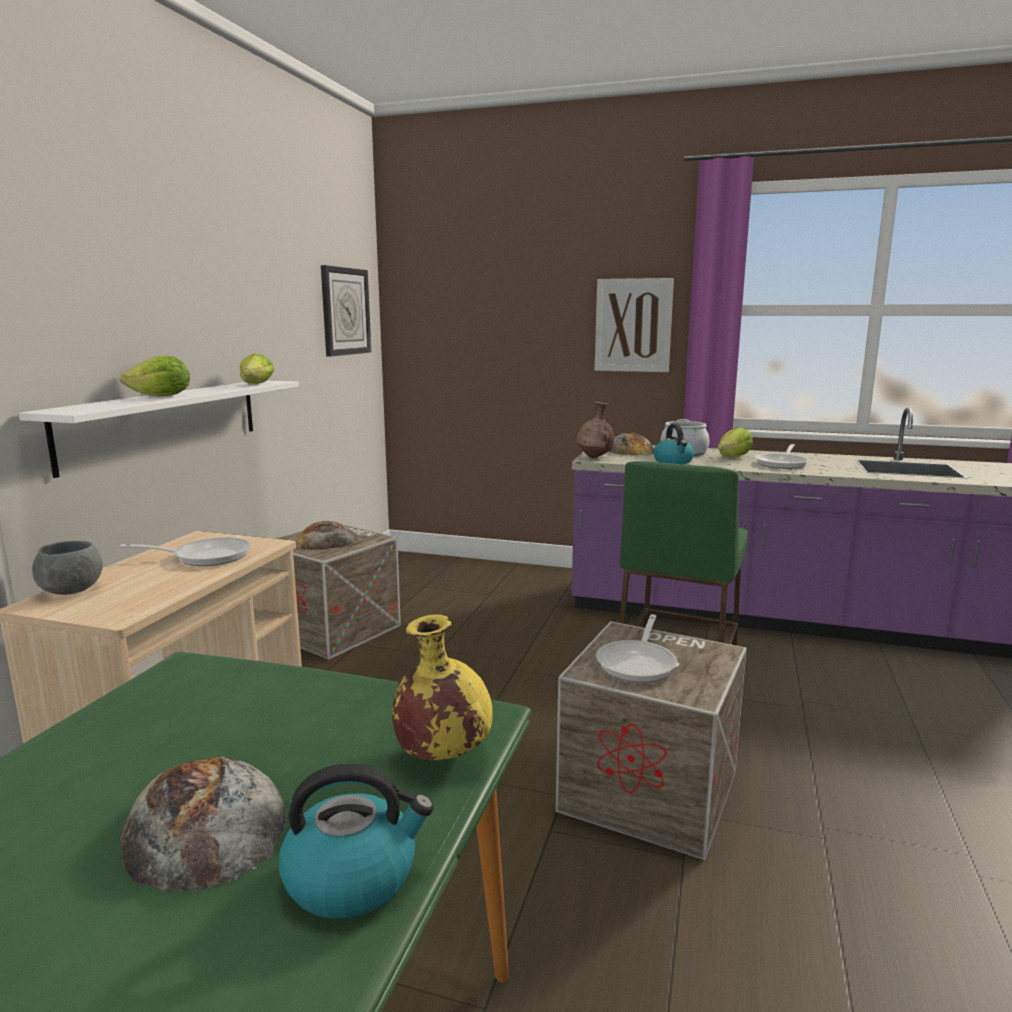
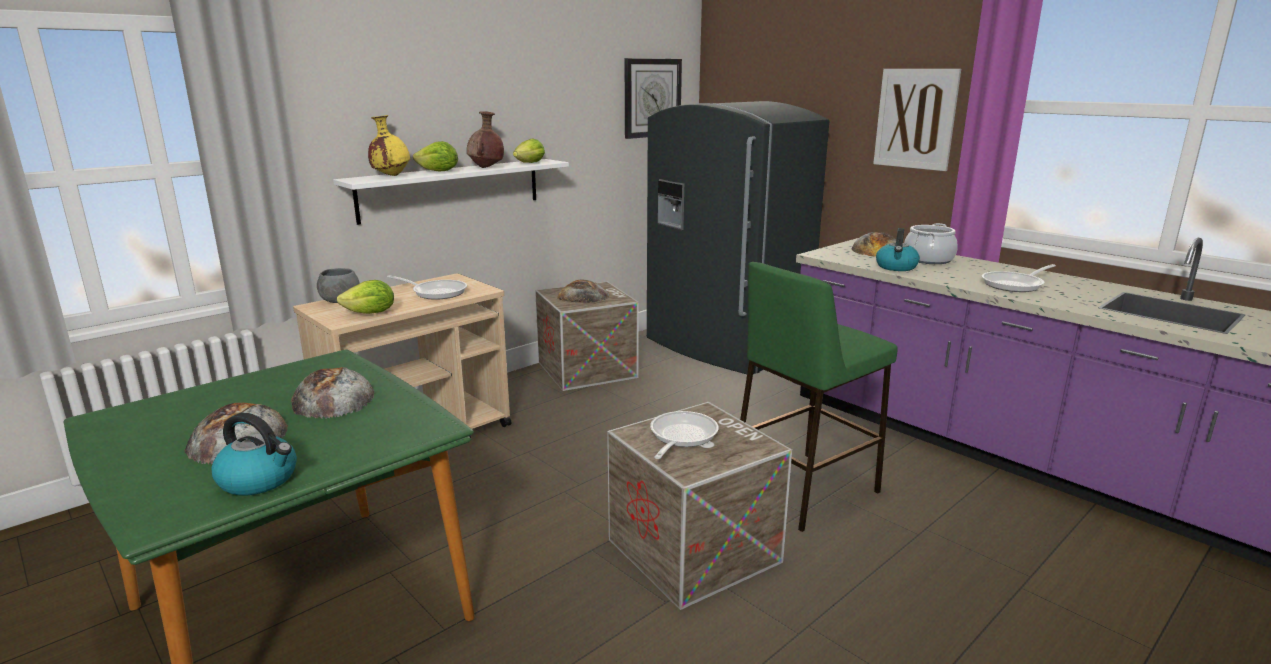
camera: 30 degrees right, 5 degrees up
(271, 721) = (332, 398): none -> bread
(441, 755) = (382, 440): yellow vase -> yellow vase (391, 176)
(456, 576) = (724, 347): none -> grey fridge
(595, 457) = (825, 253): brown vase -> brown vase (486, 167)
(638, 663) = (681, 437): frying pan -> frying pan turned 150 degrees clockwise
(734, 457) = (974, 271): lettuce -> lettuce (371, 313)

